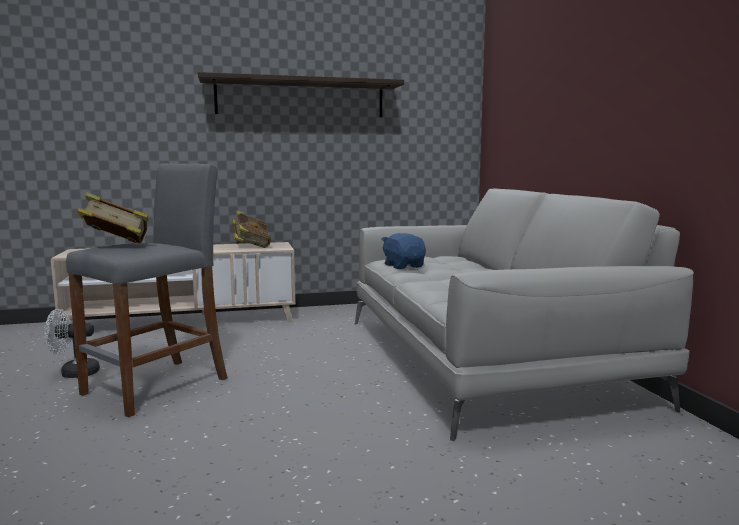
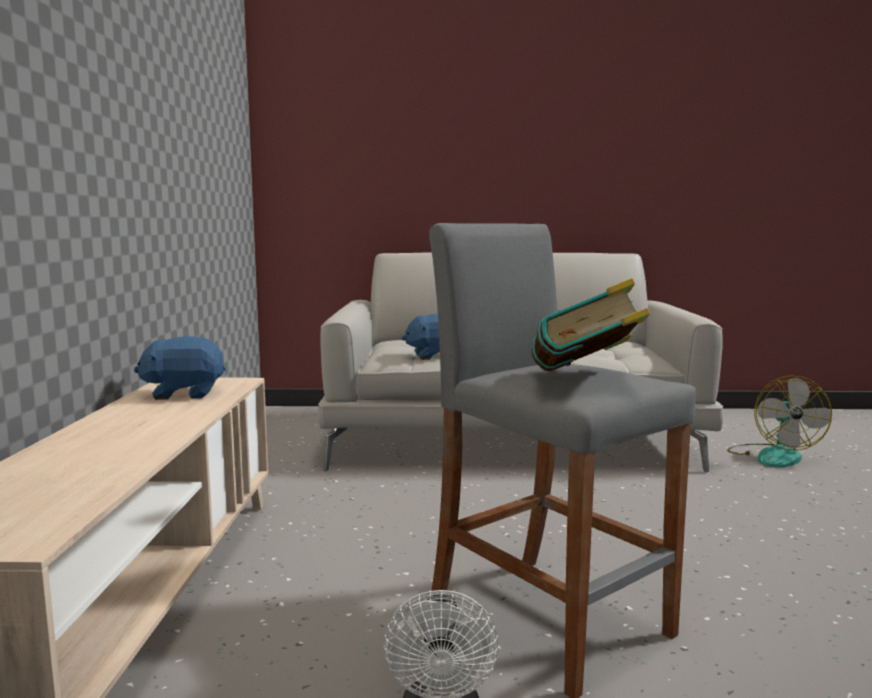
camera: 75 degrees left, 0 degrees up
(251, 246) = (184, 394): book -> blue plush toy
(301, 98) = (148, 96): shelf -> none
(559, 487) = (773, 456): none -> fan

